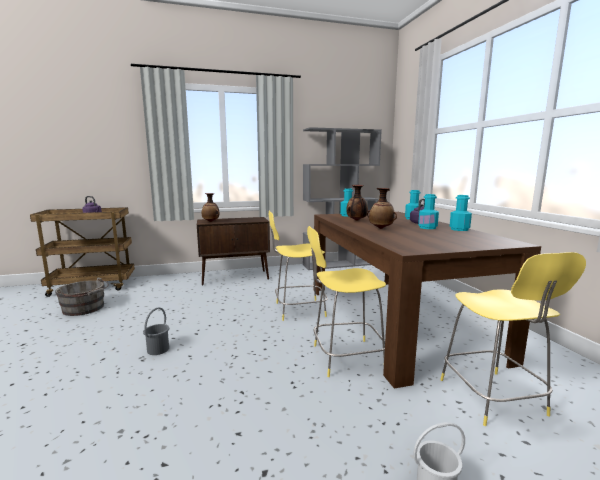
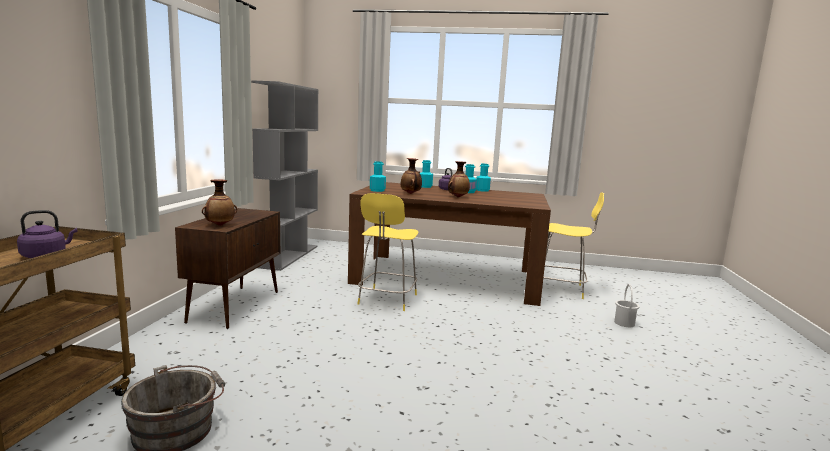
camera: 65 degrees left, 0 degrees up
(158, 349) = (409, 377): grey bucket -> none
(344, 357) = (492, 307): yellow stool -> none

